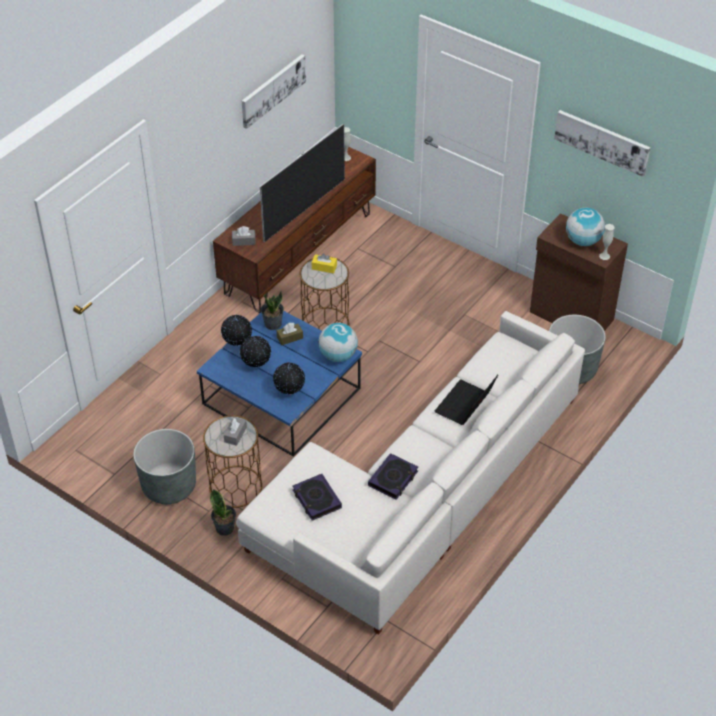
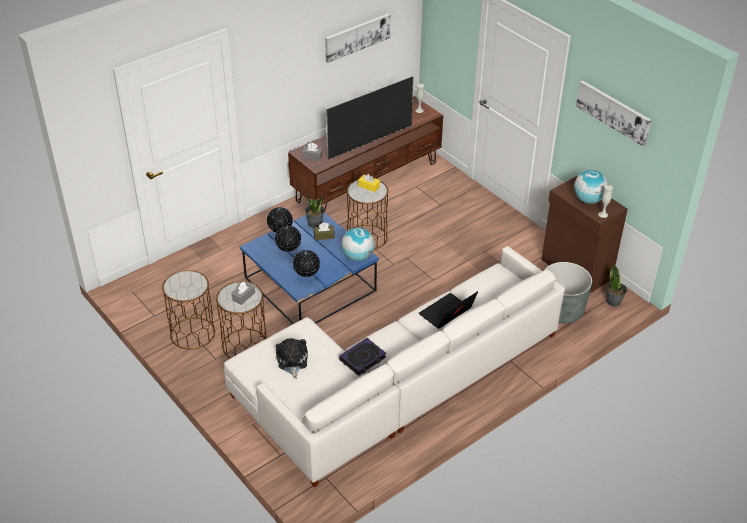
camera: 15 degrees right, 5 degrees down
(169, 486) = (192, 333): grey planter -> brown side table
(225, 528) = (223, 375): potted plant -> potted plant (614, 301)
(316, 499) = (292, 361): book -> plush toy

